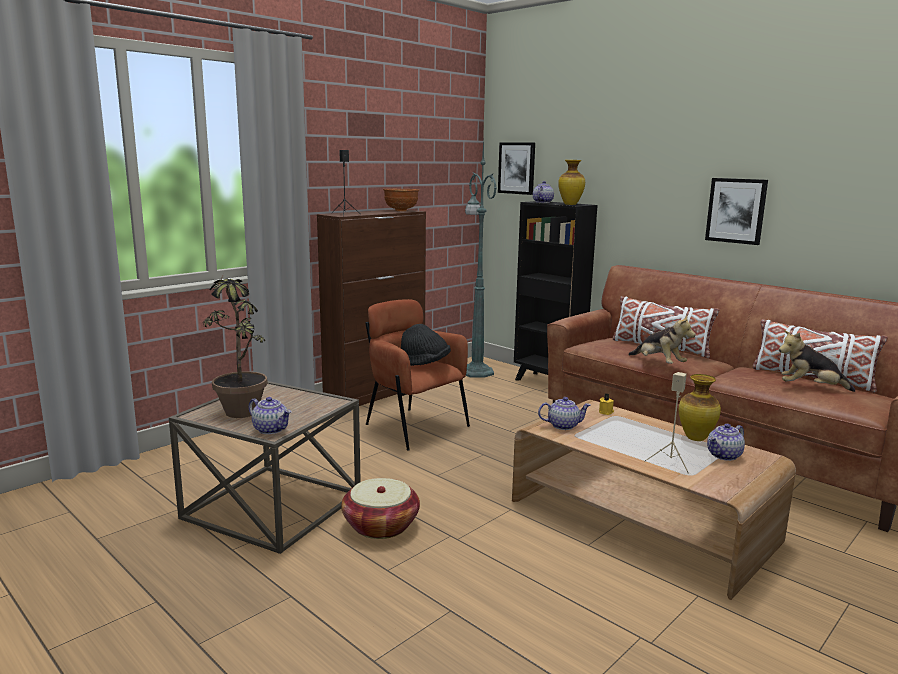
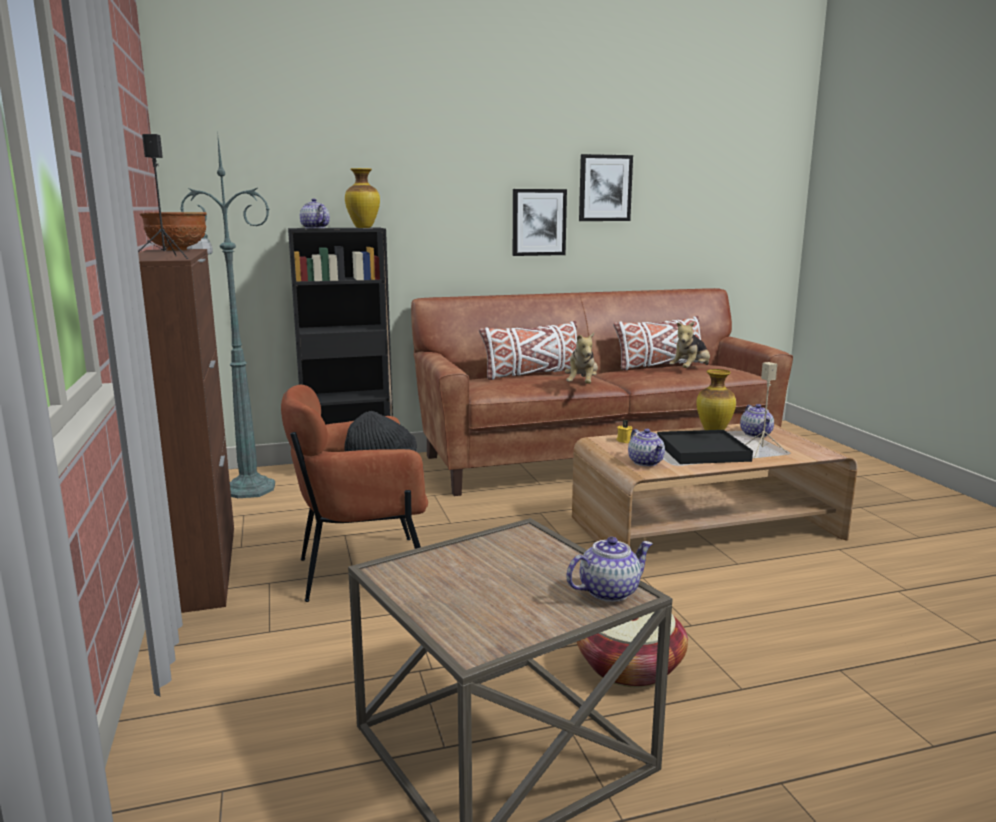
camera: 60 degrees left, 0 degrees up
(239, 408) = (477, 604): potted plant -> none
(517, 168) = (231, 183): picture -> picture (605, 188)
(563, 425) = (646, 462): teapot -> teapot turned 135 degrees clockwise
(628, 440) = (702, 451): none -> black tray
(659, 363) = (582, 385): plush toy -> plush toy turned 105 degrees clockwise

